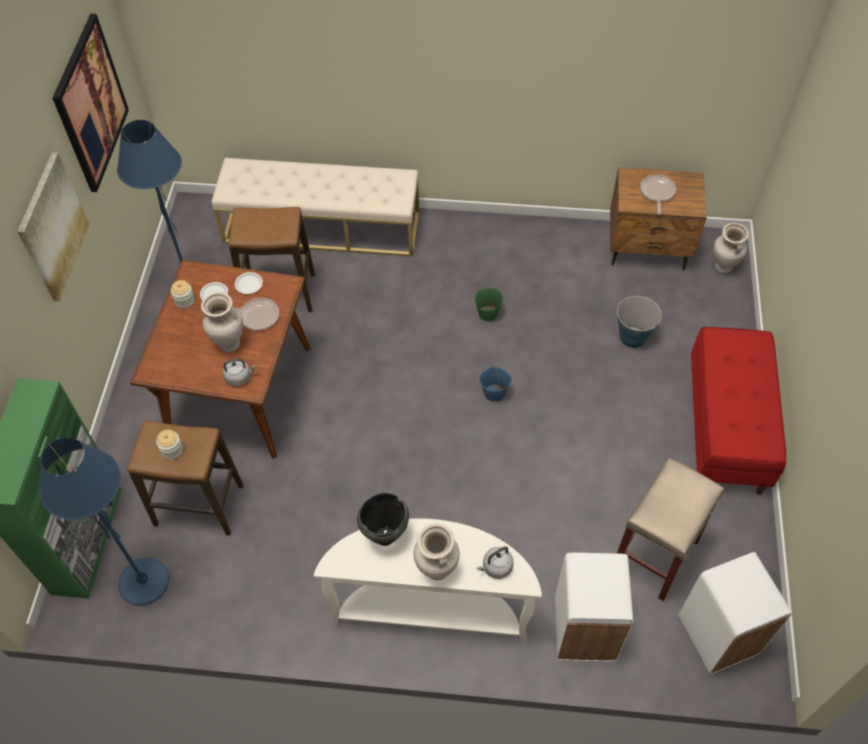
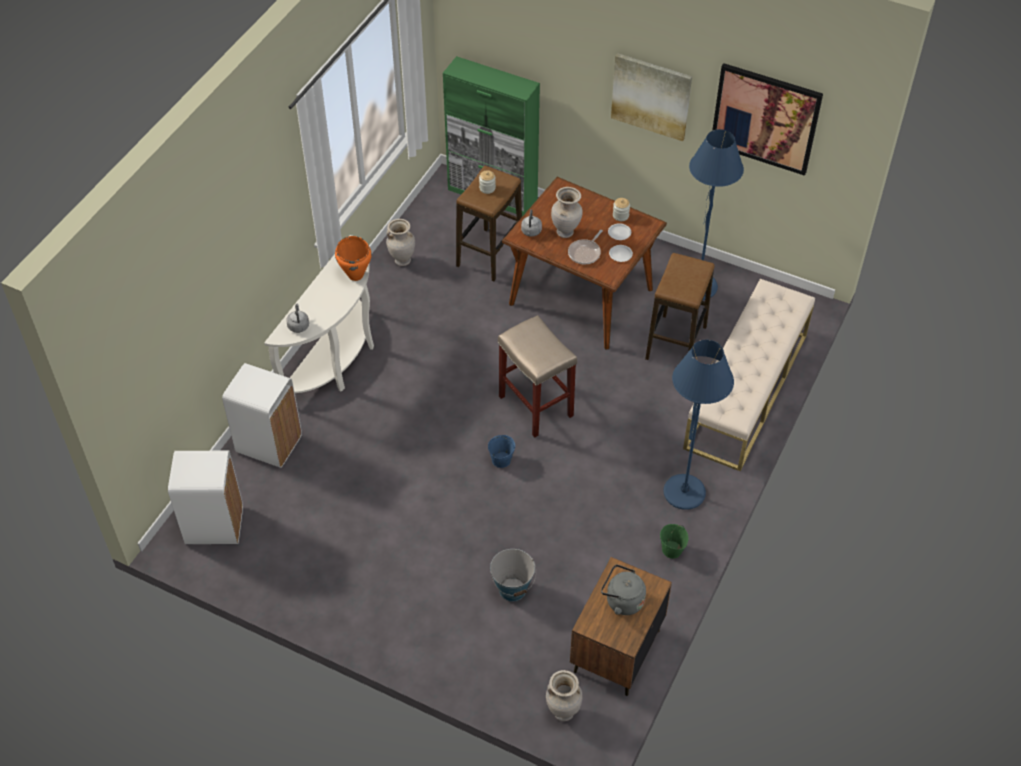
camera: 110 degrees right, 5 degrees down
(144, 582) = (444, 218): blue floor lamp -> blue floor lamp (684, 493)
(384, 536) = (356, 275): black cooking pot -> orange cooking pot
(436, 570) = (316, 294): beige vase -> beige vase (402, 260)
(488, 313) = (590, 485): green bucket -> green bucket (672, 550)
(655, 554) = (299, 513): beige stool -> beige stool (537, 406)
(657, 193) = (622, 601): frying pan -> grey kettle
(726, 429) = (379, 619): red bench -> none

